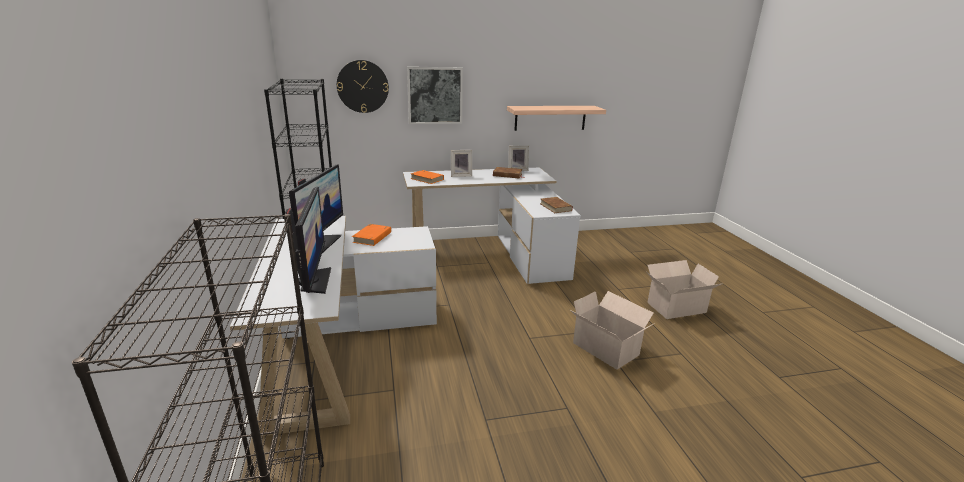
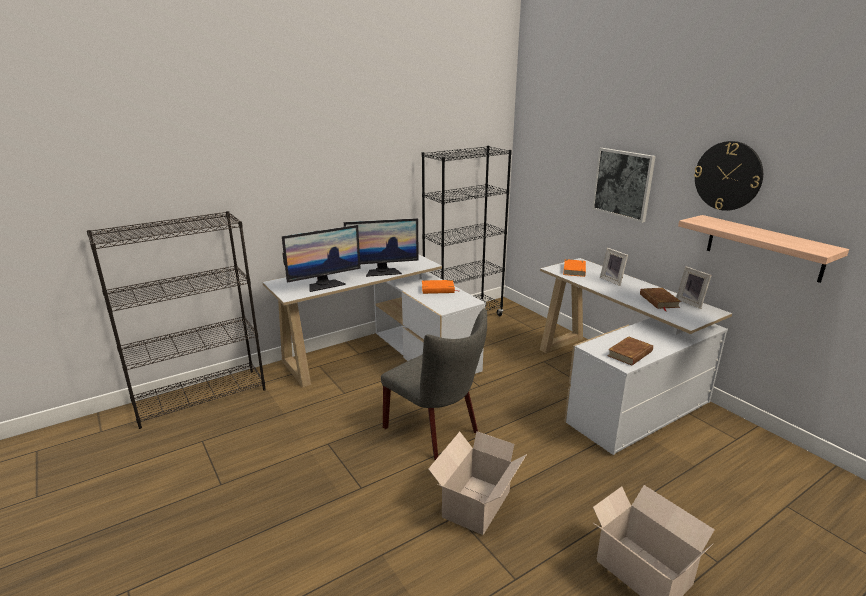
camera: 70 degrees right, 0 degrees up
(362, 86) = (564, 162): wall clock -> wall clock (728, 176)
(504, 344) = (436, 431): none -> grey chair

